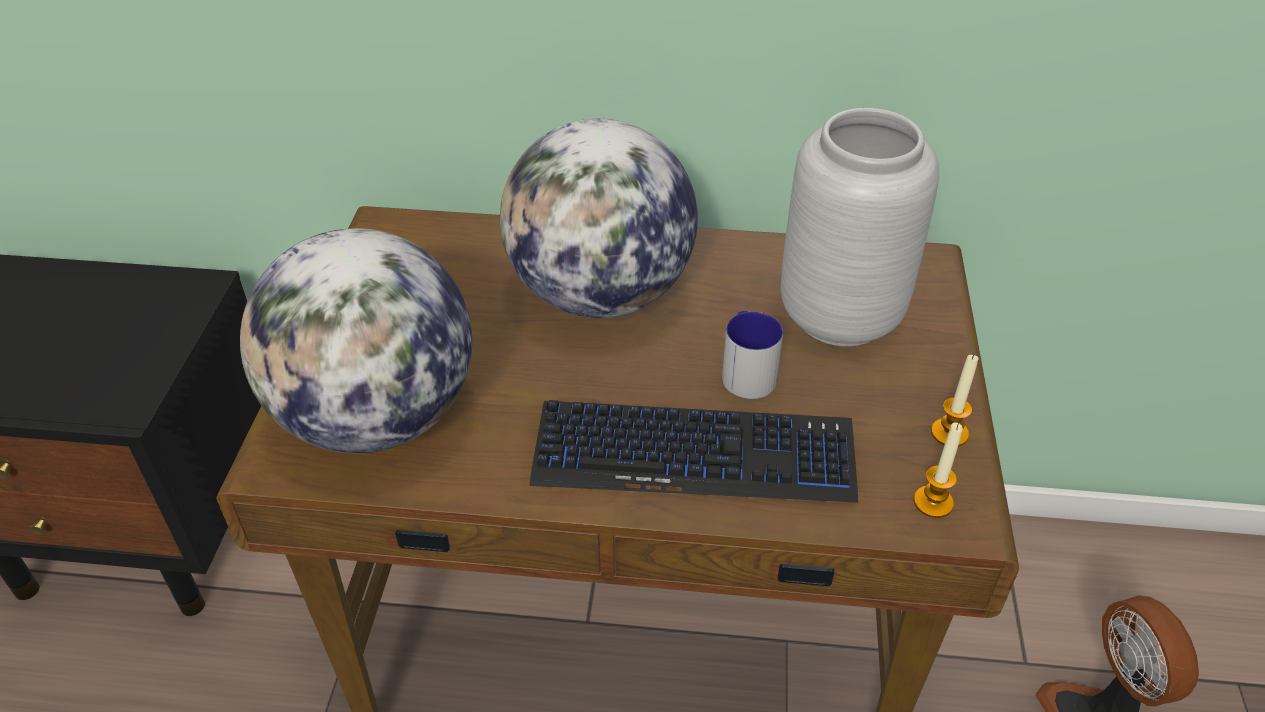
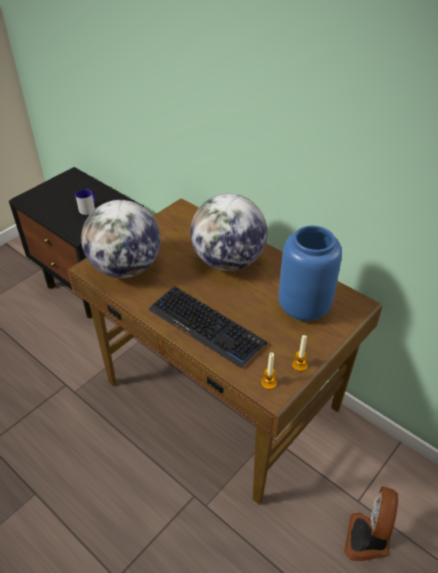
camera: 35 degrees right, 0 degrees up
(746, 371) = (250, 309): mug -> mug (89, 208)
(842, 318) = (304, 308): grey vase -> blue vase

